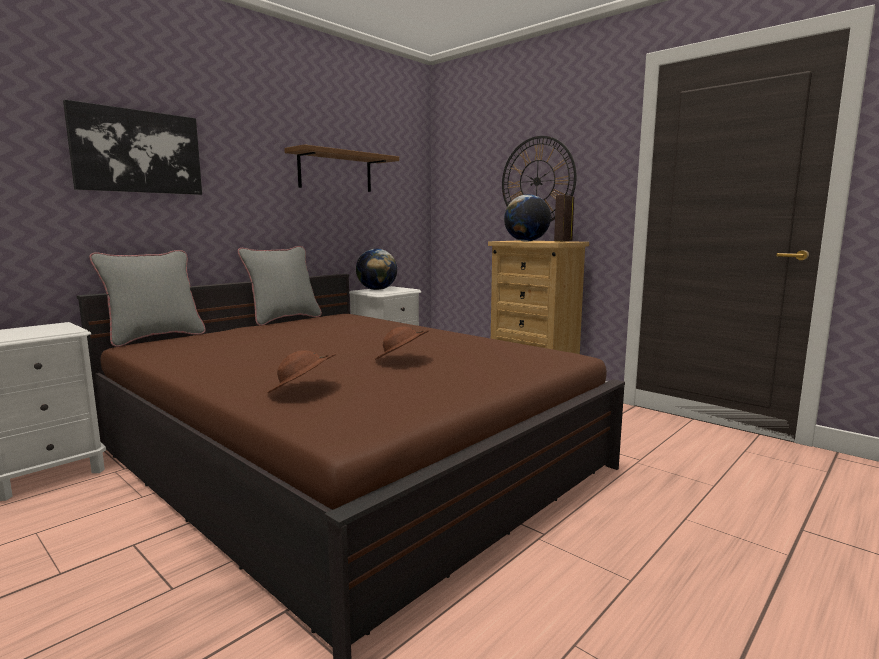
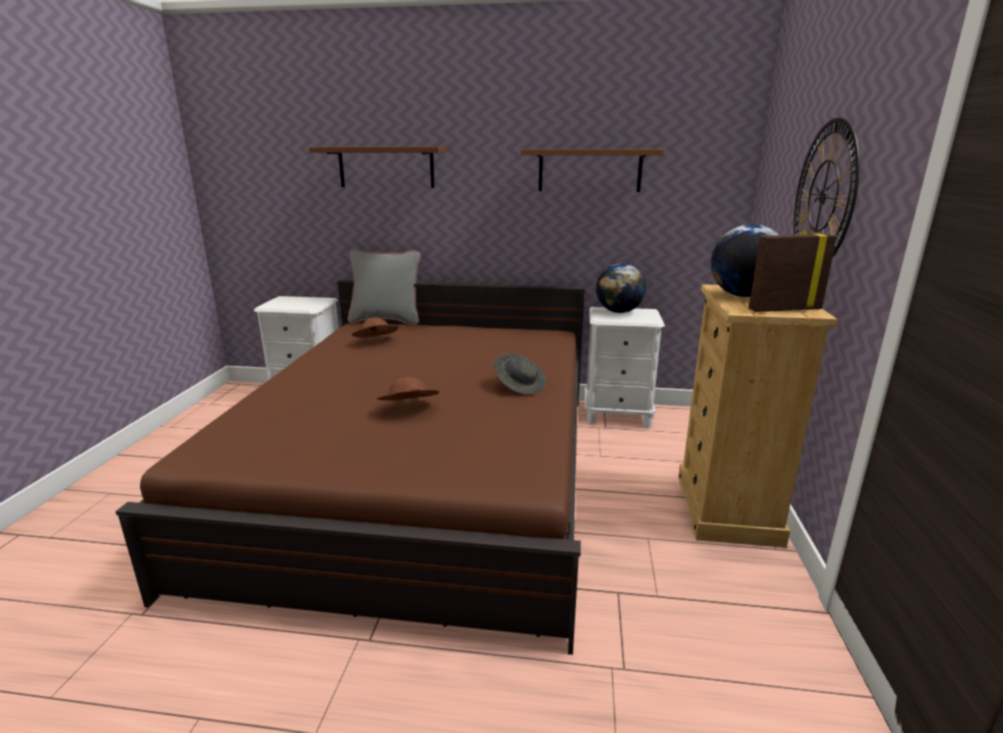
camera: 55 degrees right, 10 degrees up
(137, 152) = (386, 167): picture -> brown shelf
(283, 319) = (500, 325): grey pillow -> none
(302, 391) = (280, 409): brown hat -> brown hat (375, 342)
(421, 335) = (520, 386): none -> grey hat

